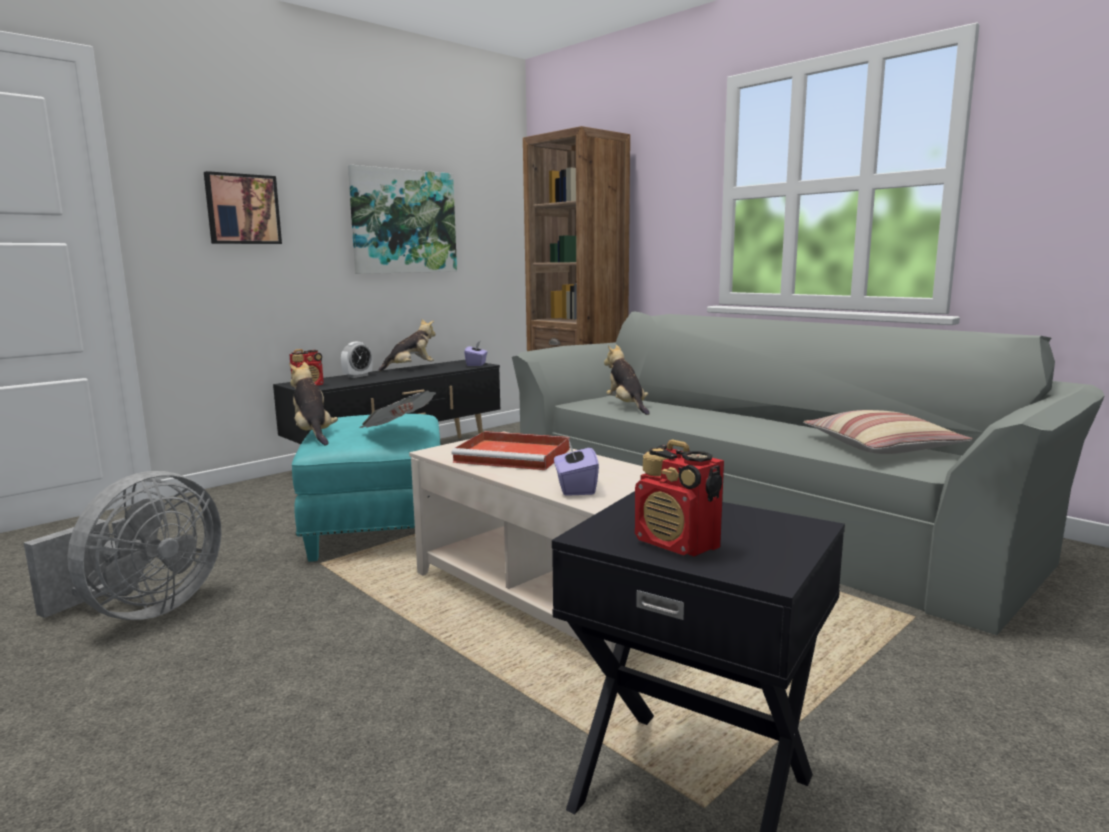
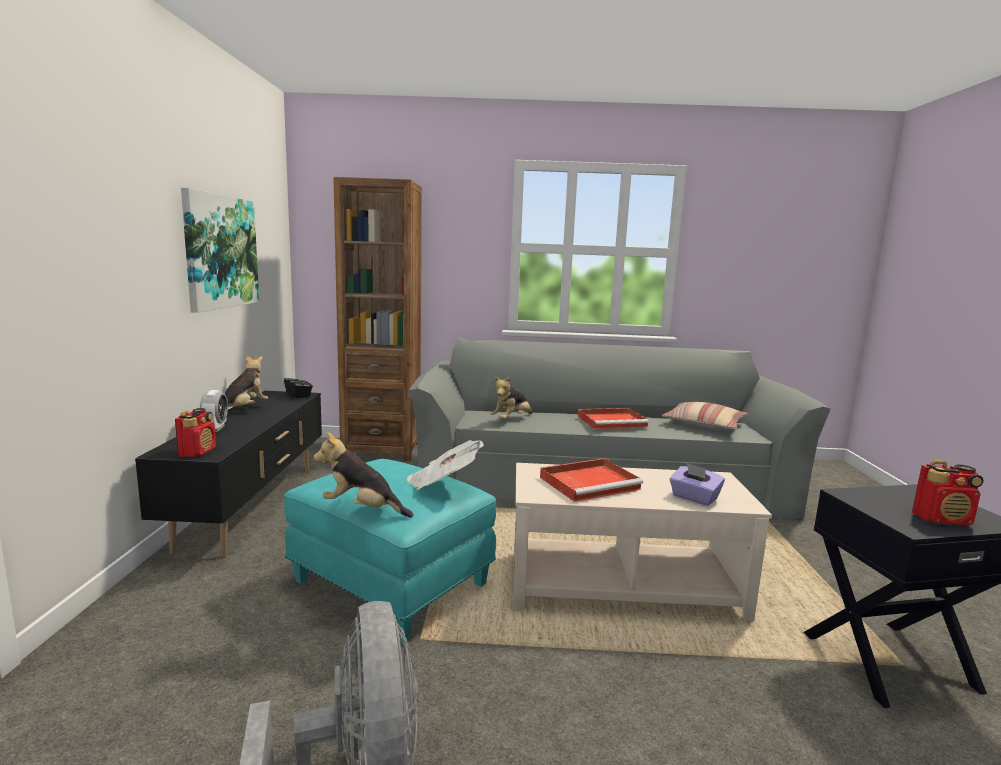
camera: 45 degrees left, 0 degrees up
(242, 209) = (94, 239): picture -> none
(476, 364) = (298, 395): purple tissue box -> black tissue box
(627, 407) = (511, 420): plush toy -> plush toy turned 75 degrees counterclockwise
(737, 422) = (612, 421): none -> red tray

